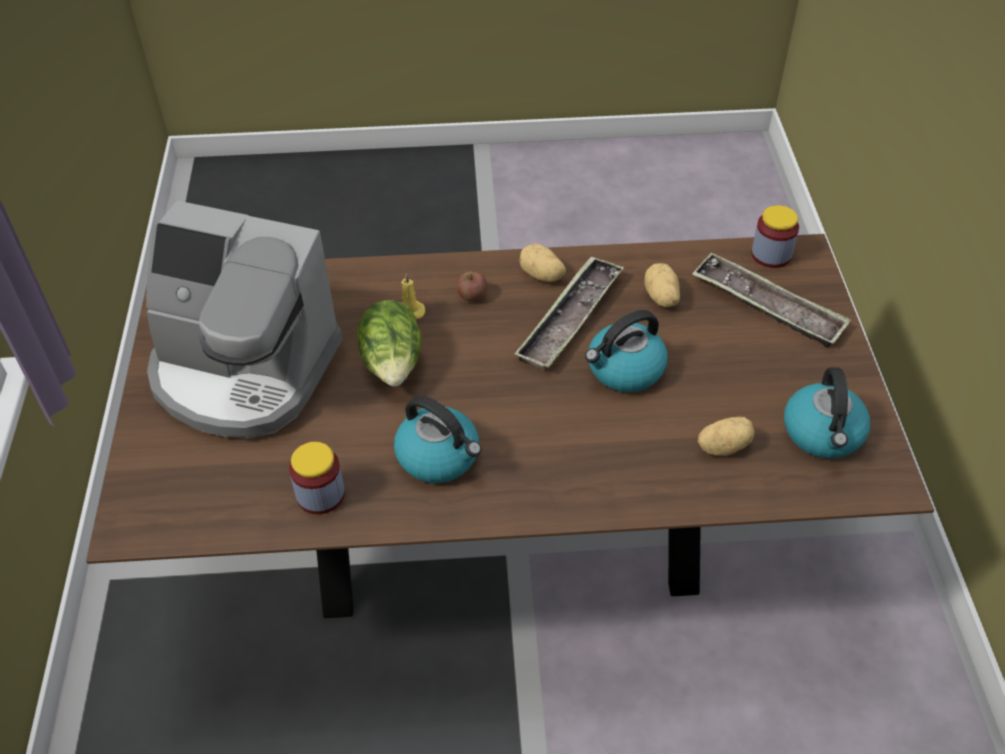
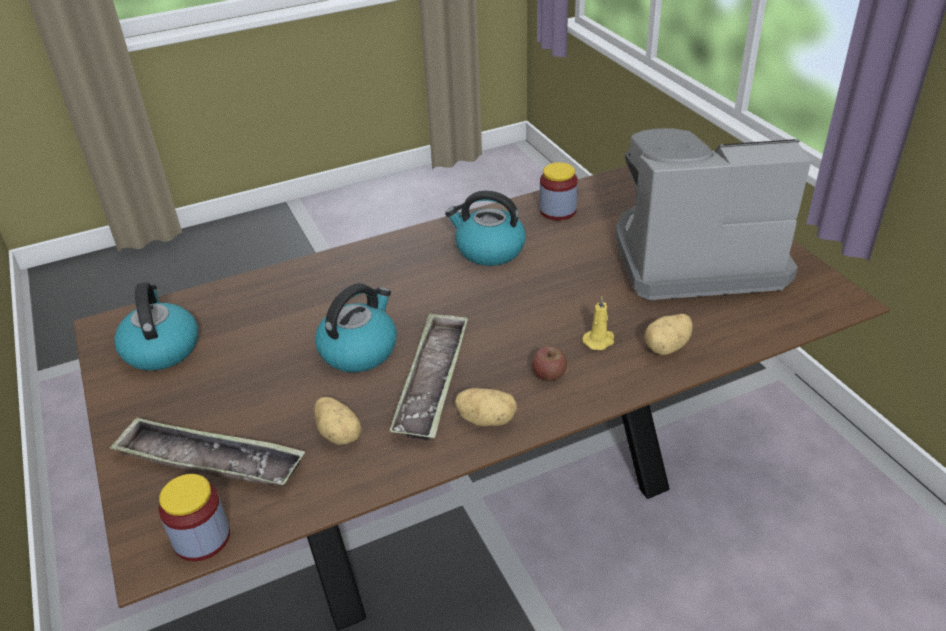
camera: 160 degrees right, 10 degrees down
(393, 365) = (575, 295): lettuce -> none
(722, 446) = (255, 316): potato -> potato (668, 347)

